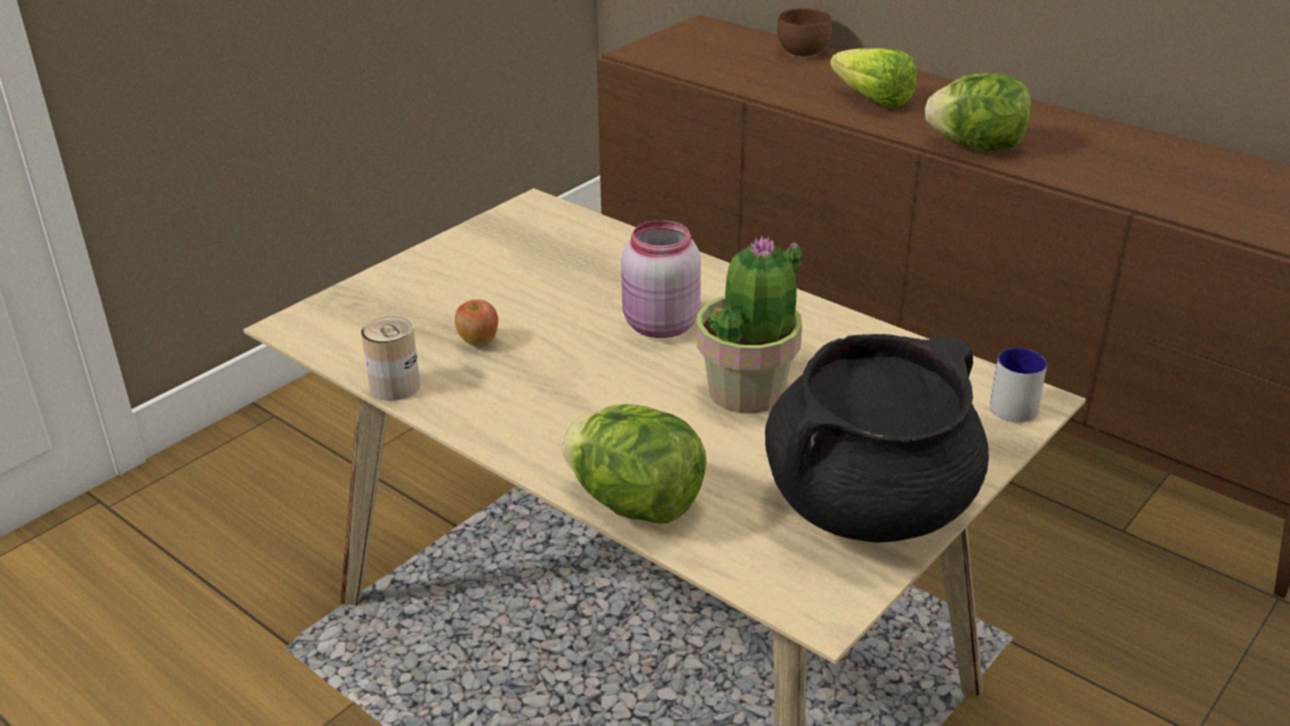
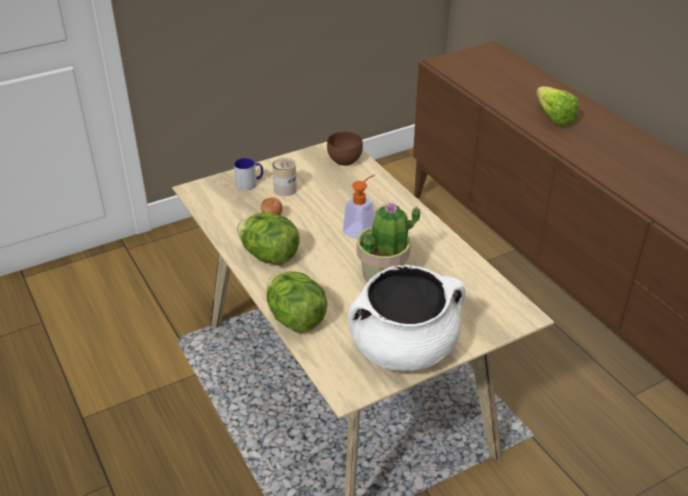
camera: 20 degrees right, 5 degrees up
(395, 386) = (222, 232): can -> can (285, 189)
(659, 326) = (362, 229): pink jar -> soap dispenser
(804, 53) = (536, 78): brown bowl -> brown bowl (345, 161)
(869, 504) = (403, 348): black cooking pot -> white cooking pot
(976, 146) = (592, 160): lettuce -> lettuce (269, 256)
(1019, 404) = (515, 316): mug -> mug (250, 183)

